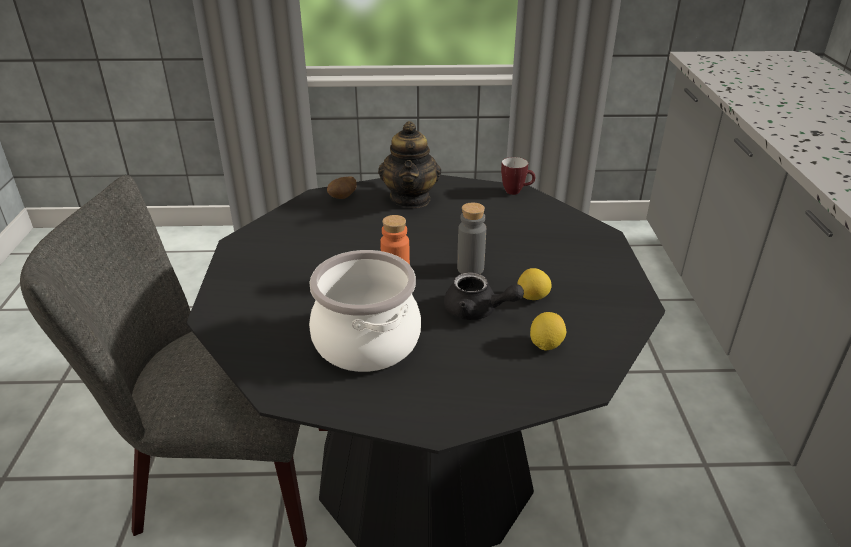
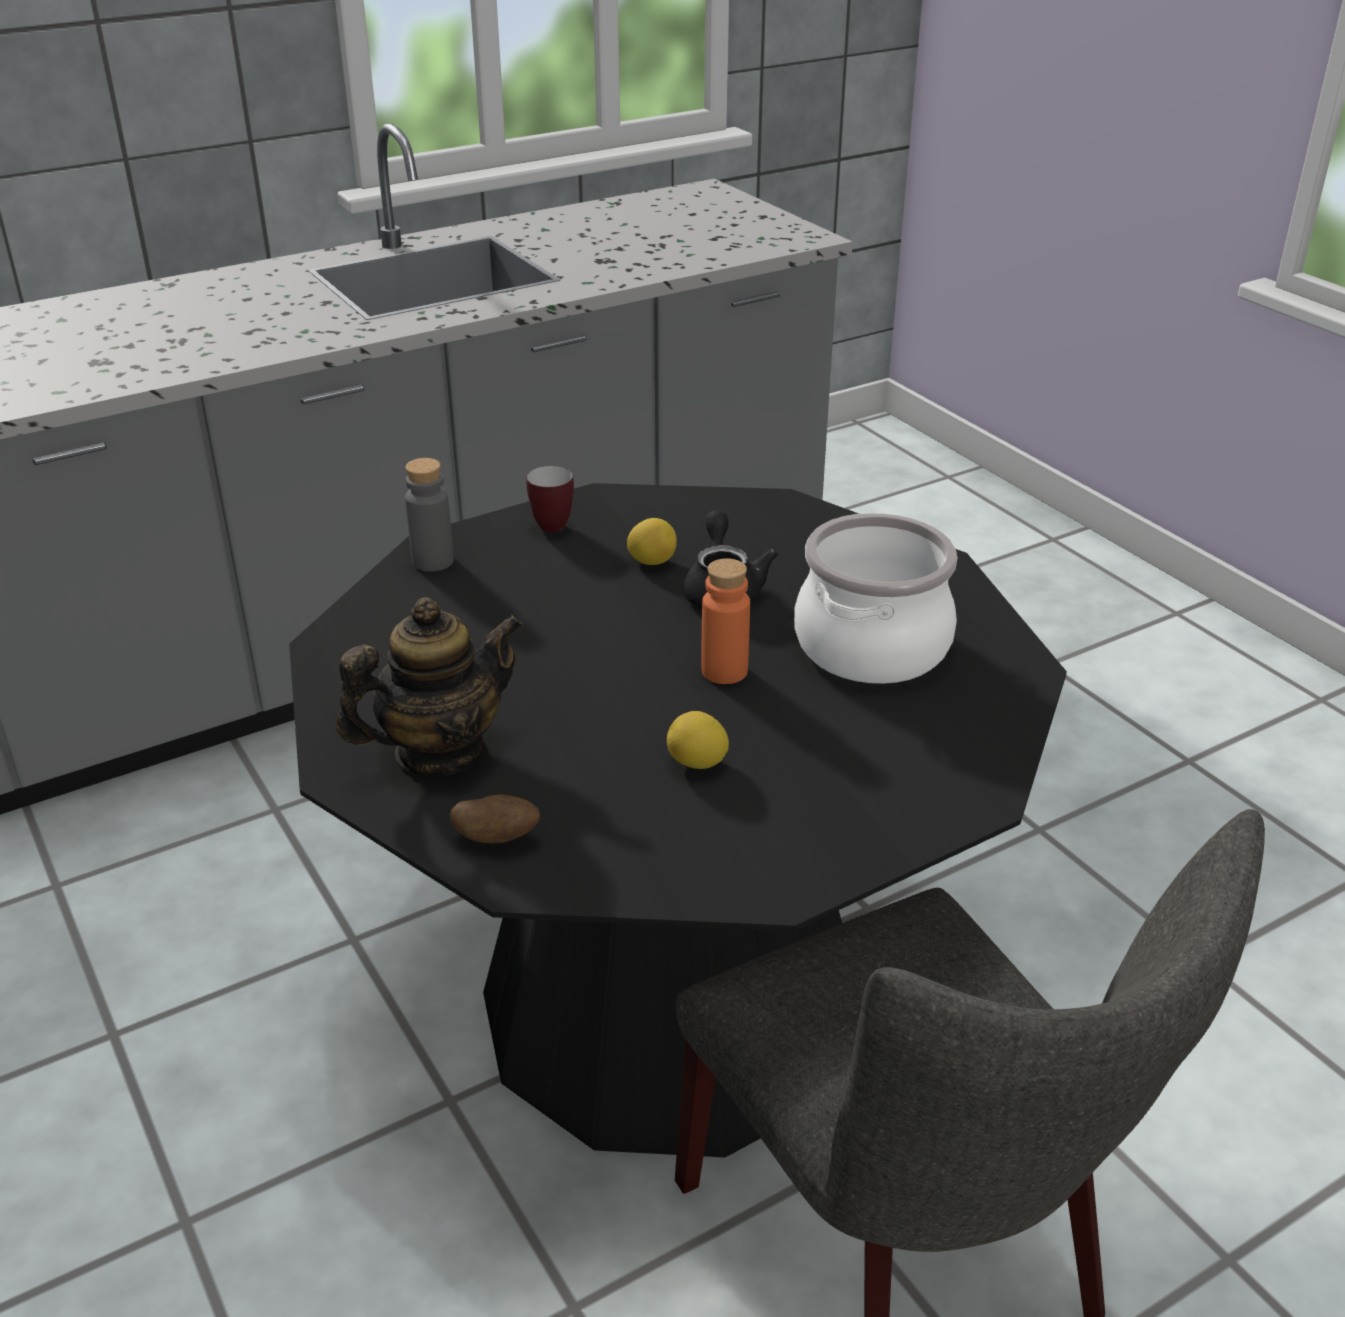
camera: 120 degrees left, 0 degrees up
(470, 268) = (627, 623): grey bottle -> grey bottle (433, 561)
(516, 191) = (327, 648): mug -> mug (548, 524)
(546, 344) = (739, 534): lemon -> lemon (697, 763)

